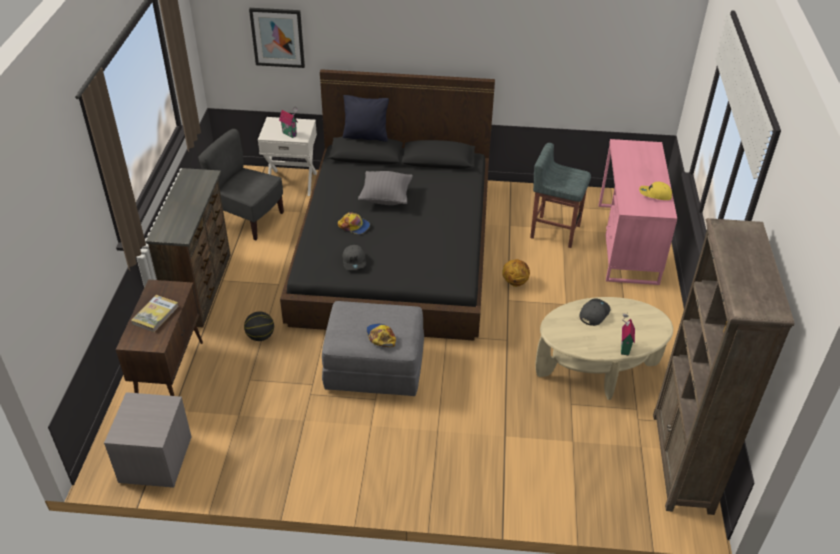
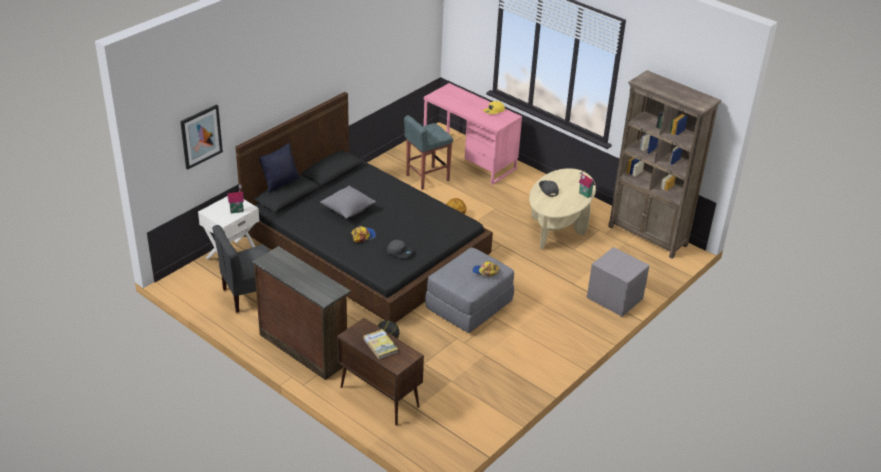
camera: 55 degrees left, 5 degrees down
(156, 460) = (455, 433): grey nightstand -> grey nightstand (614, 299)

